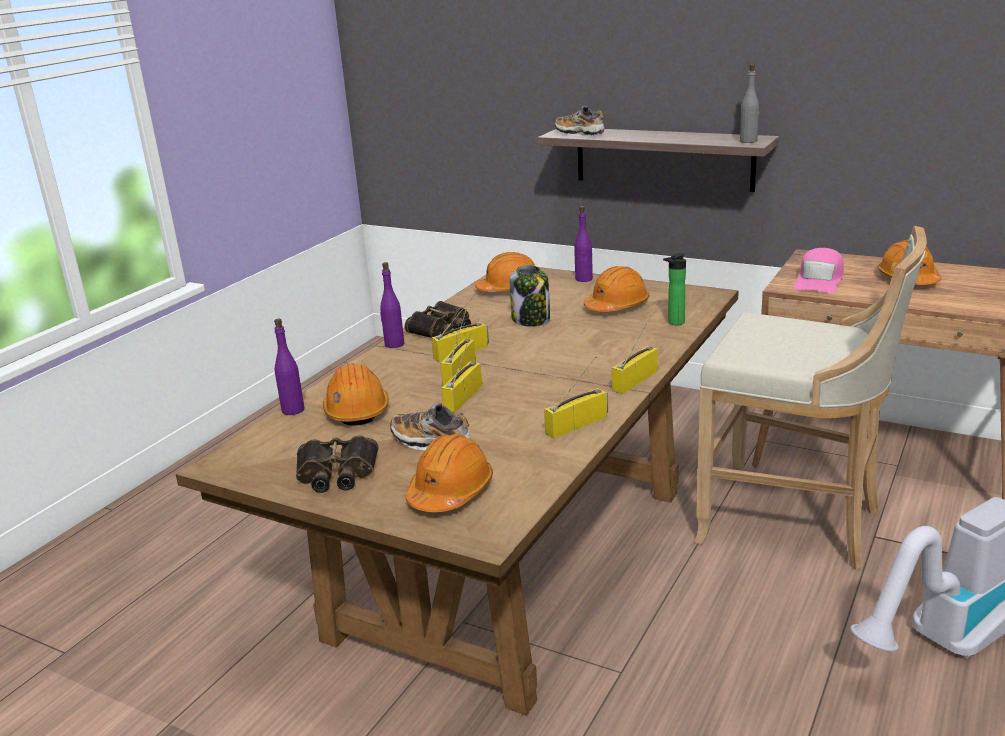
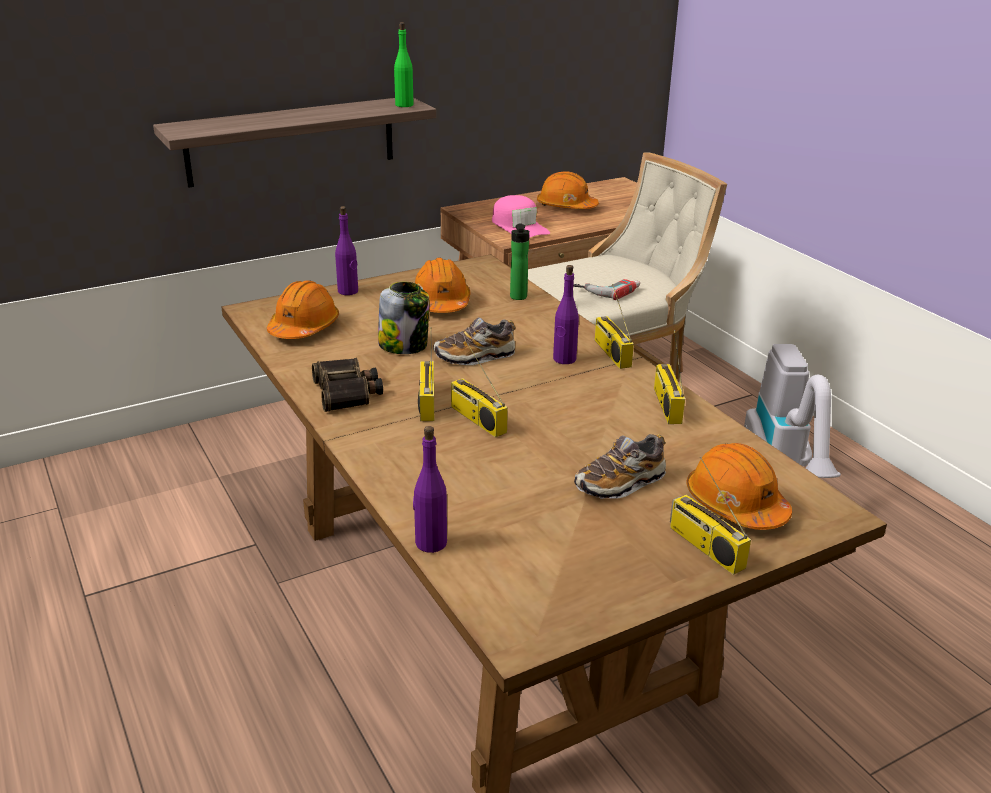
camera: 60 degrees left, 5 degrees up
(336, 474) = (632, 558): binoculars -> none
(357, 410) = (488, 502): orange hard hat -> none
(394, 344) = (342, 429): purple bottle -> purple bottle (564, 359)
(463, 397) = (539, 436): radio -> radio (704, 547)
(579, 133) = (207, 127): shoe -> shoe (475, 356)
(748, 141) = (404, 105): grey bottle -> green bottle
(780, 349) = (604, 289): none -> power drill

